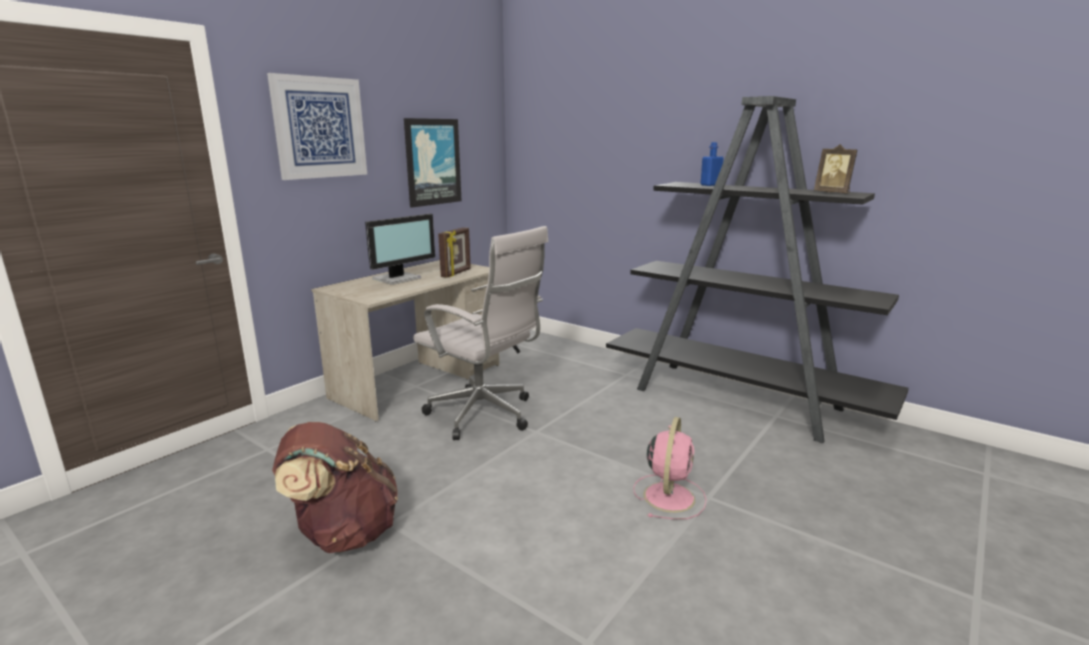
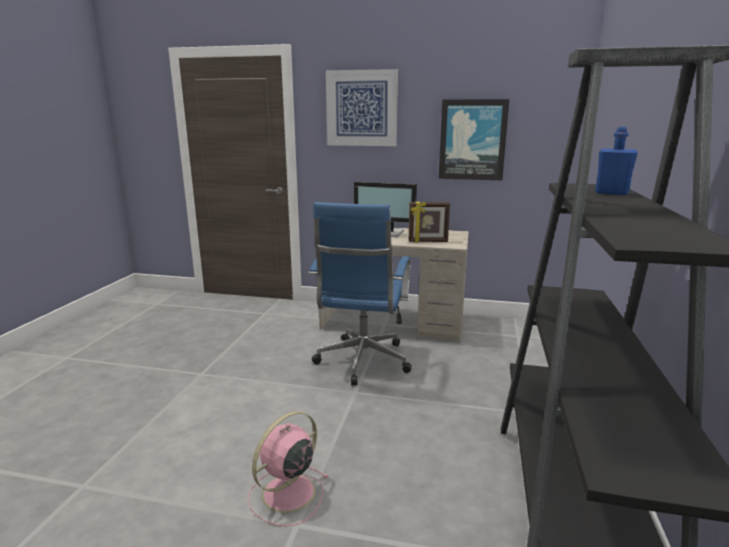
camera: 65 degrees right, 0 degrees up
(343, 533) = (187, 363): brown backpack -> none
(484, 416) = (362, 363): white office chair -> blue office chair
(669, 495) = (287, 494): pink fan -> pink fan turned 135 degrees clockwise
(833, 193) = (660, 234): picture frame -> none

